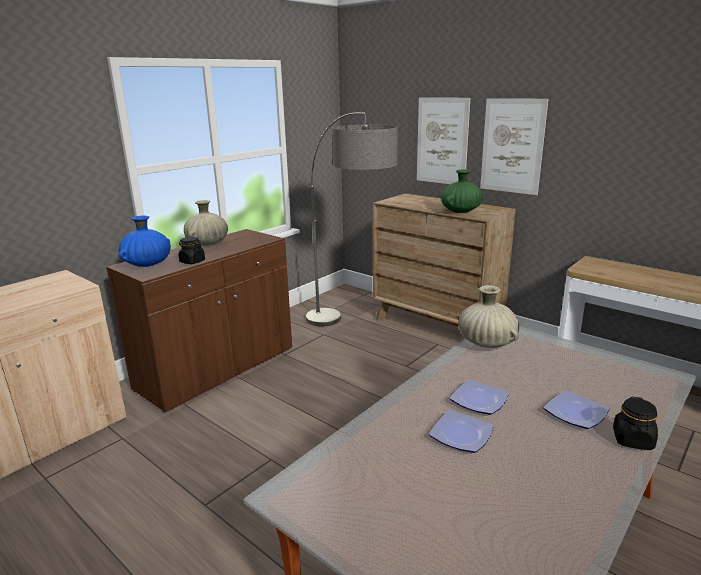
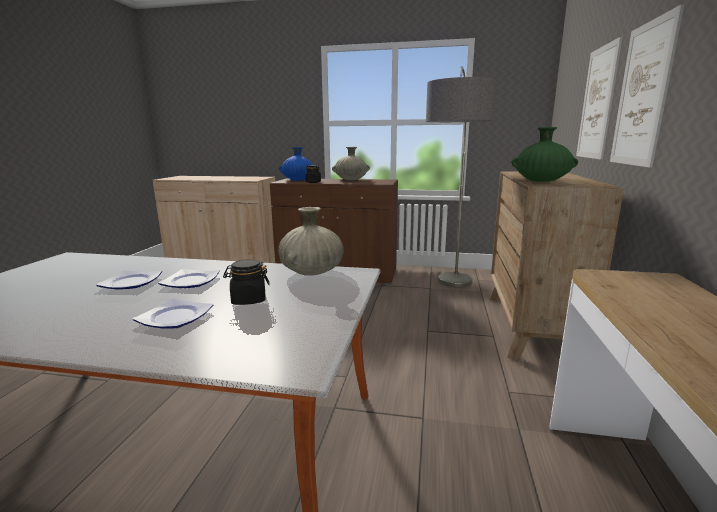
camera: 60 degrees right, 5 degrees down
(633, 440) = (118, 348): black jar -> black jar (248, 300)

